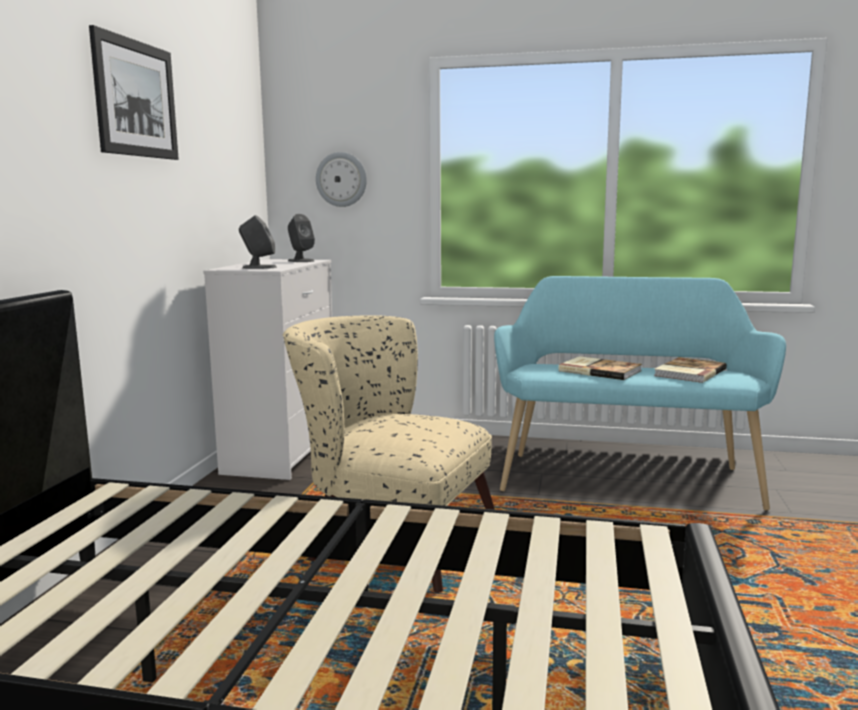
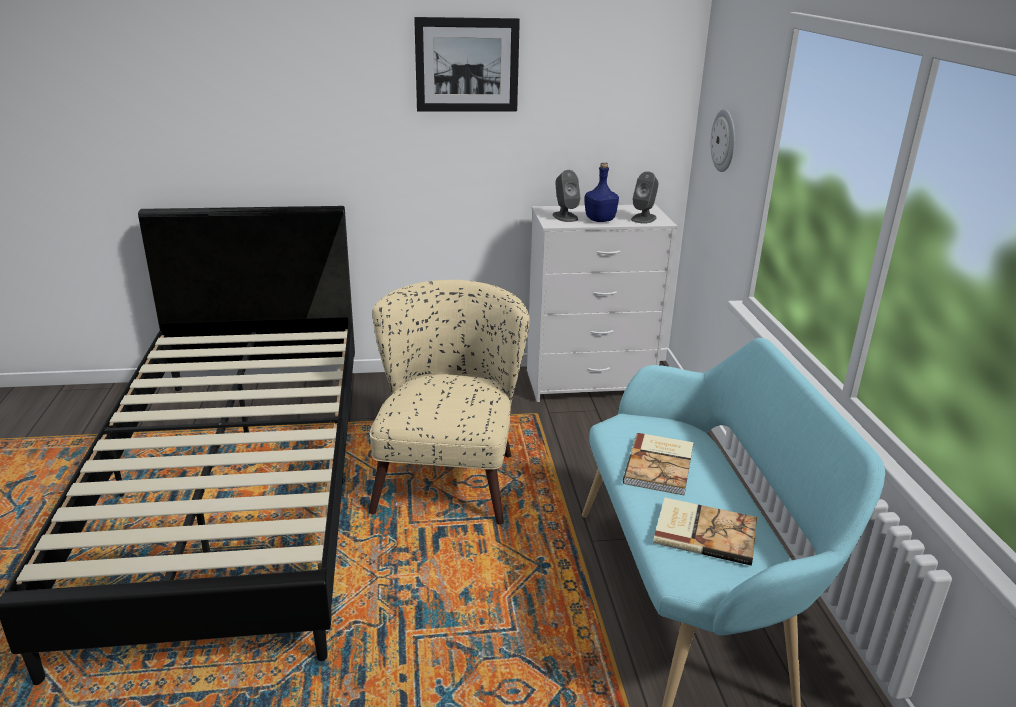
camera: 70 degrees right, 15 degrees up
(285, 264) = (600, 220): none -> blue bottle

